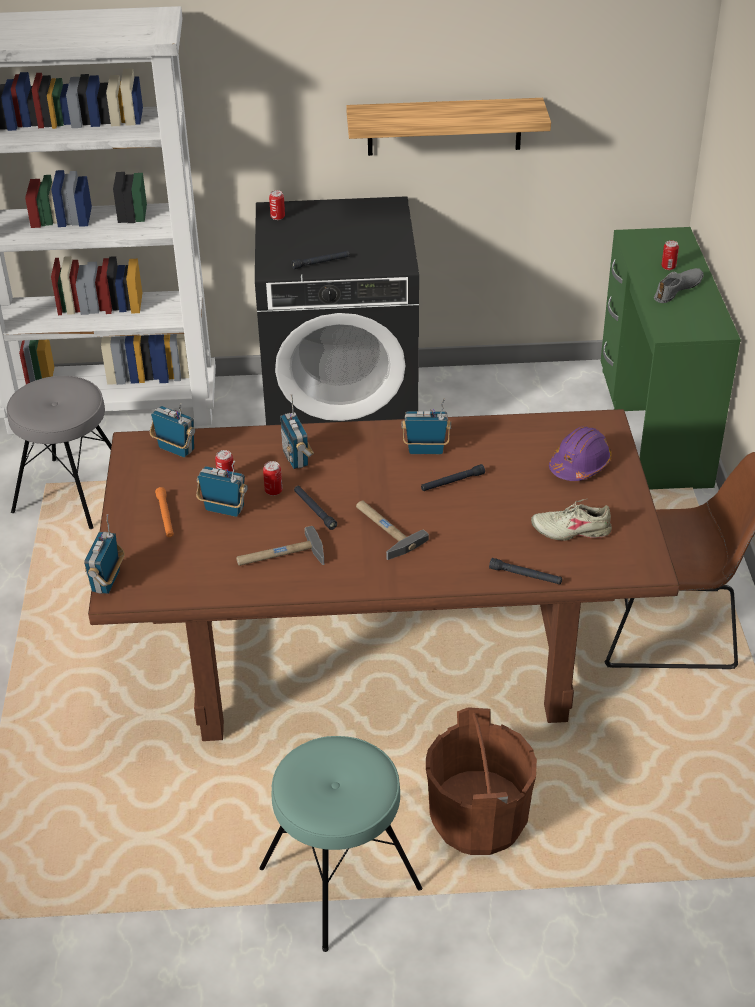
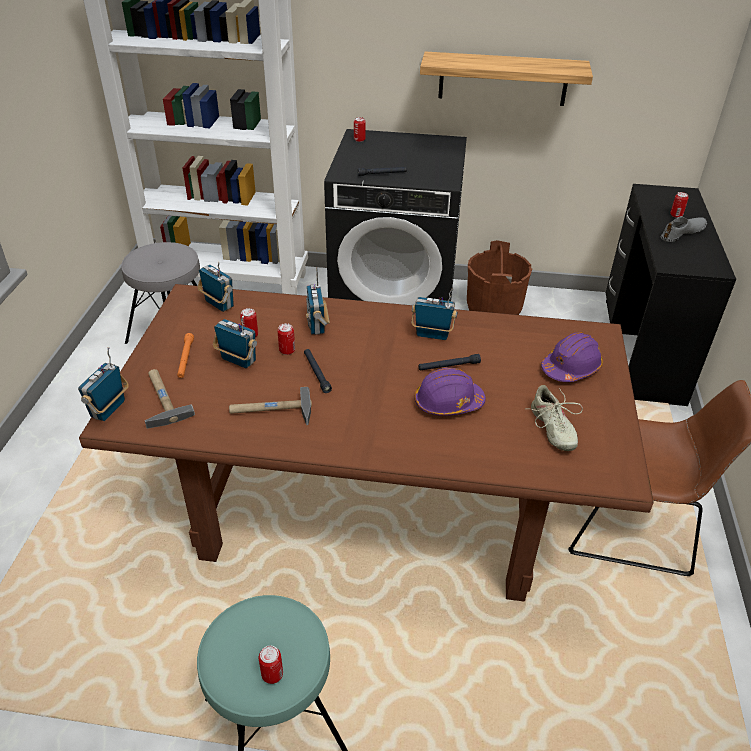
camera: 10 degrees right, 0 degrees up
(352, 799) = (272, 674): none -> can
(383, 530) = (373, 400): hammer -> hammer (161, 399)
(461, 521) = (448, 403): none -> purple hard hat
(479, 820) = (421, 688): brown bucket -> brown bucket (494, 309)
(525, 576) = (497, 467): black flashlight -> none
(571, 530) = (552, 428): beige shoe -> beige shoe turned 120 degrees counterclockwise
(654, 426) = (642, 349): green desk -> black desk

